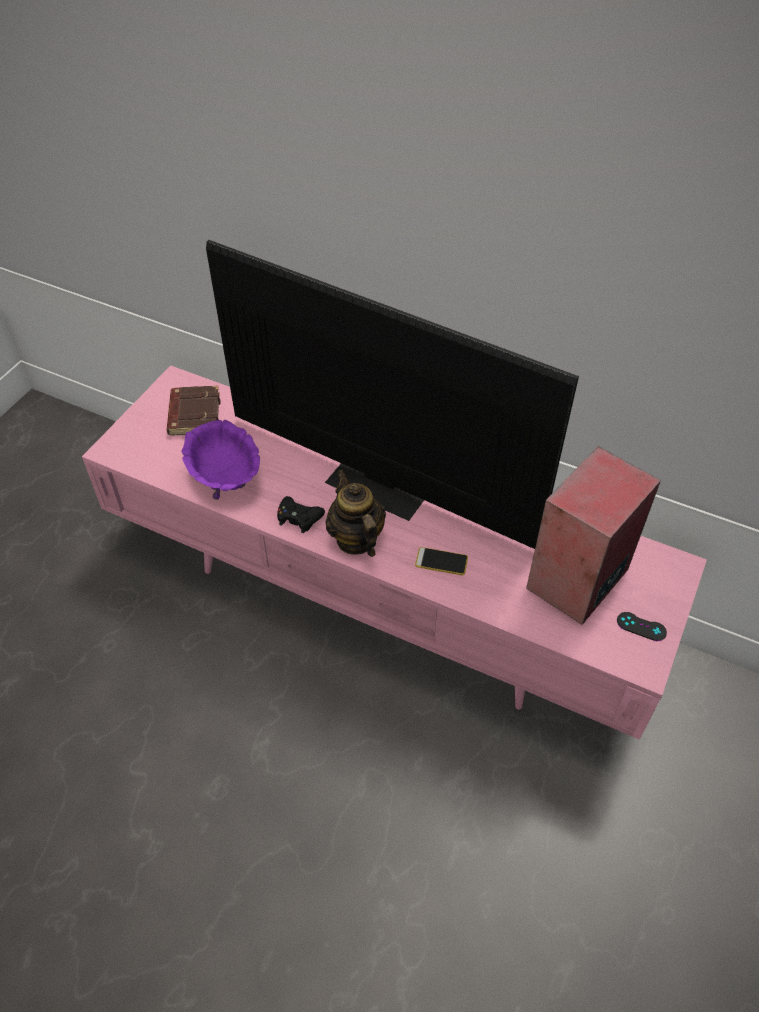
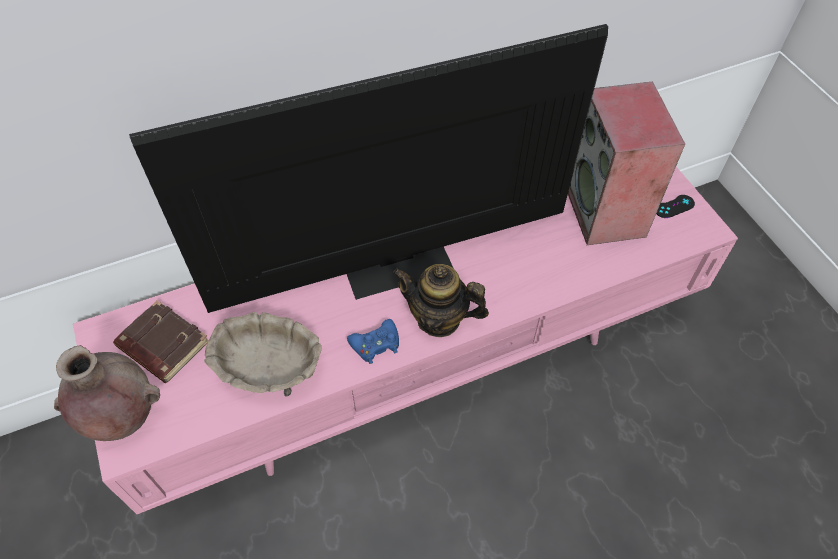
camera: 50 degrees left, 5 degrees up
(129, 434) = (122, 417): none -> brown vase
(226, 477) = (270, 369): purple bowl -> beige bowl
(299, 518) = (376, 344): black game controller -> blue game controller
(441, 561) = (515, 278): phone -> none

